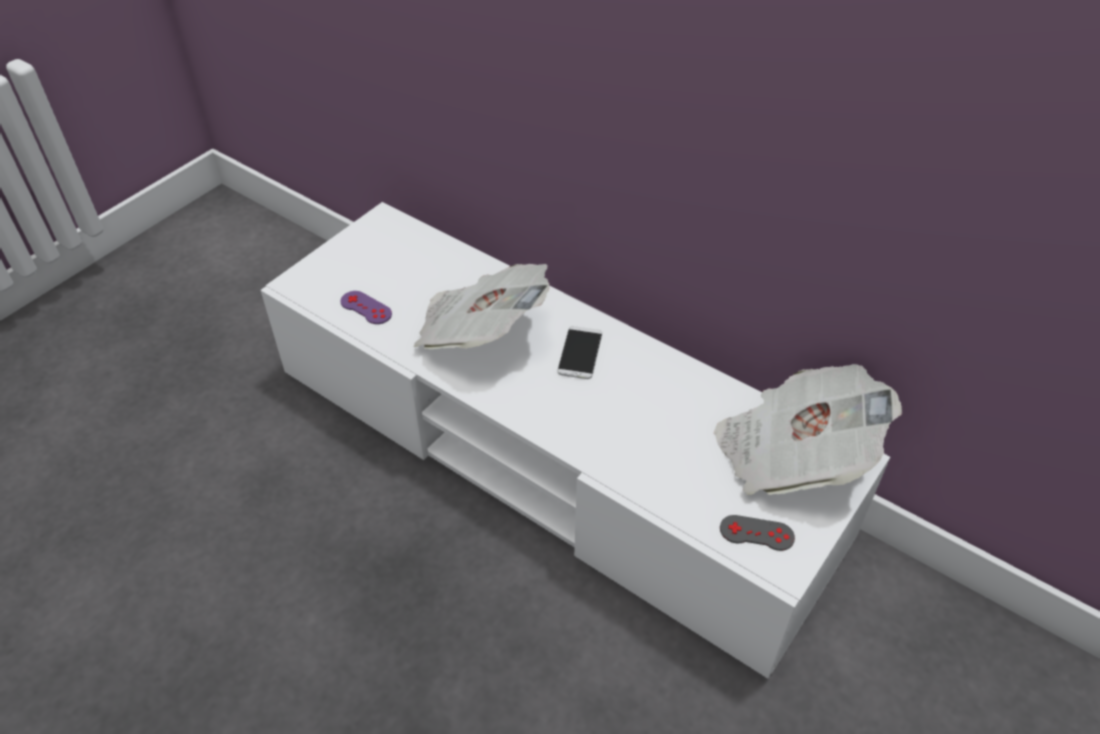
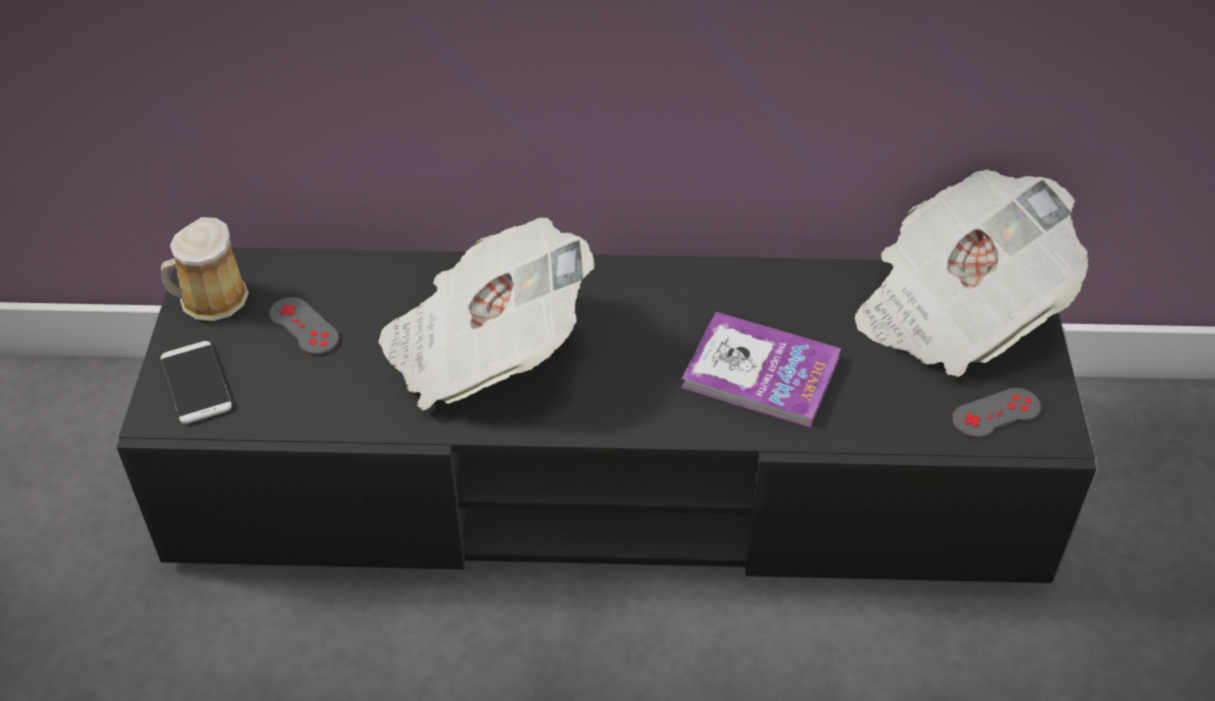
camera: 35 degrees left, 0 degrees up
(366, 308) = (299, 395): purple game controller -> none
(369, 236) = (209, 299): none -> mug
(401, 272) = (304, 326): none -> grey game controller
(550, 453) = (607, 475): white tv stand -> black tv stand
(580, 353) = (628, 316): phone -> phone (196, 383)
(627, 426) = (761, 372): none -> book

